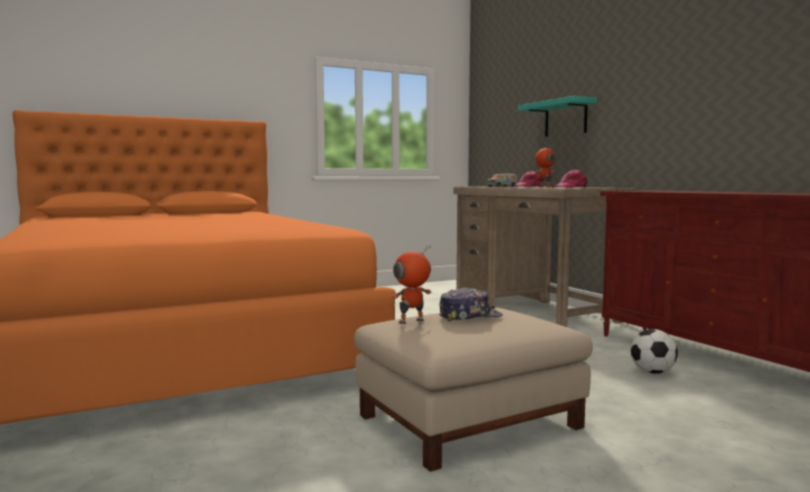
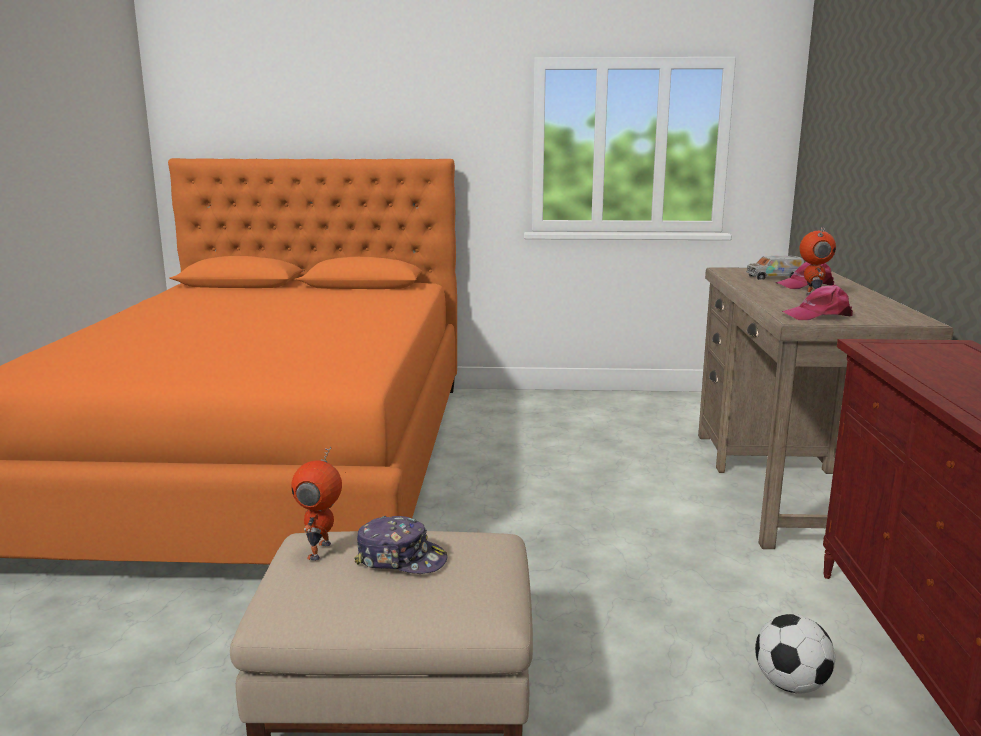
camera: 30 degrees right, 10 degrees up
(412, 322) = (321, 551): toy robot -> toy robot turned 75 degrees counterclockwise
(565, 118) = (896, 168): turquoise shelf -> none

